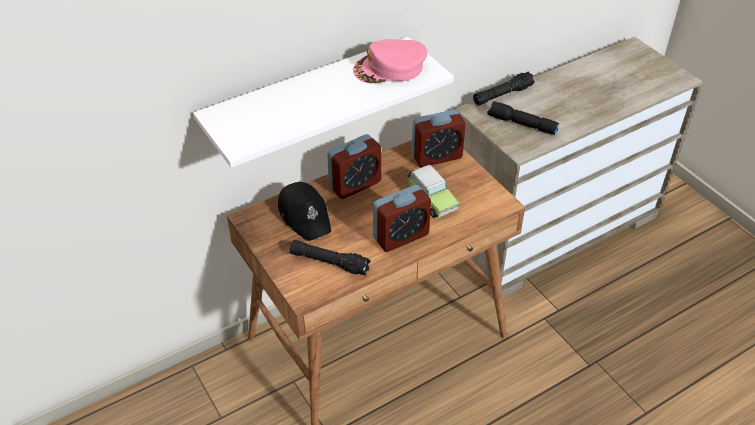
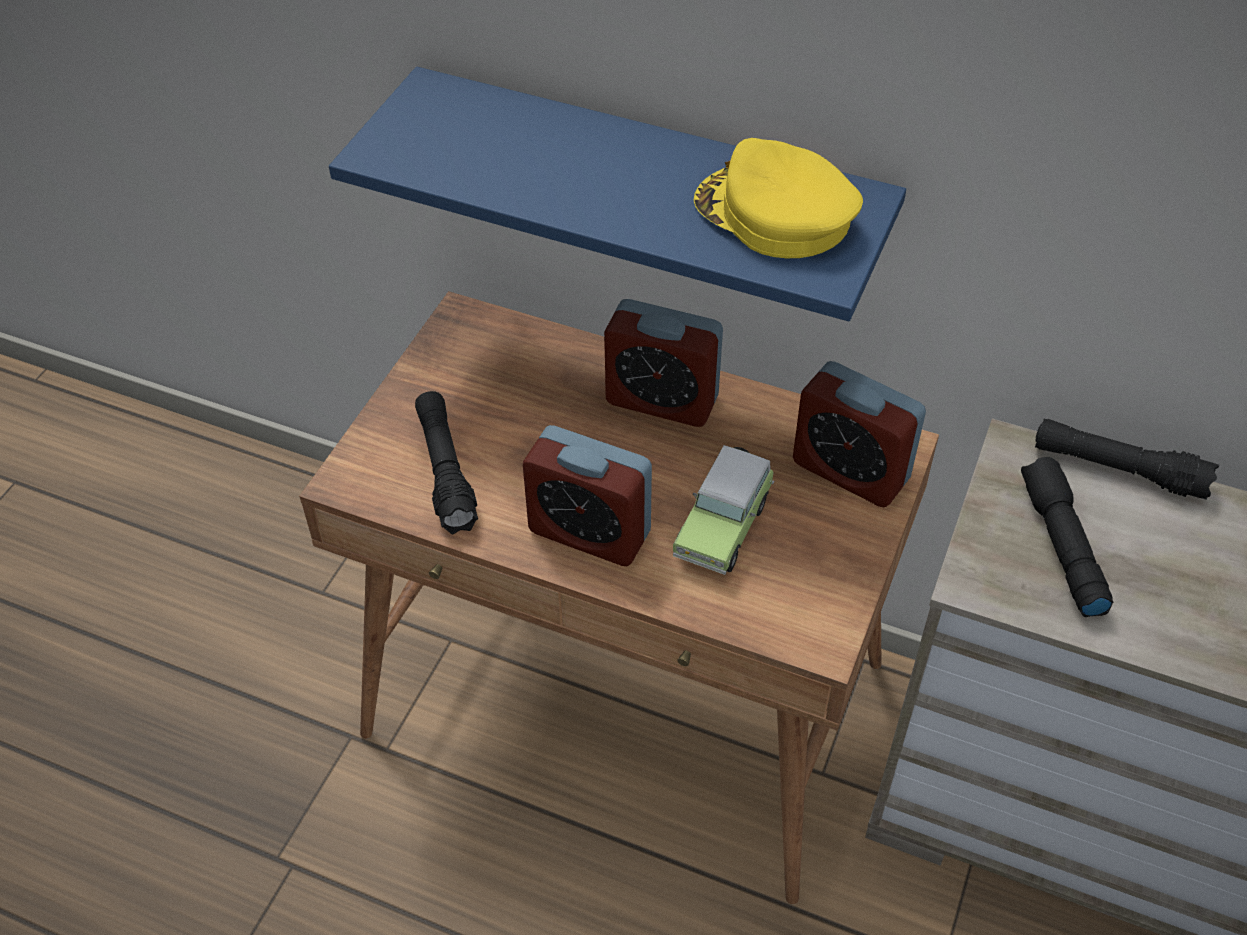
camera: 55 degrees right, 5 degrees up
(305, 216) = (528, 380): black cap -> none
(308, 100) = (649, 183): white shelf -> blue shelf
(390, 68) = (774, 214): pink cap -> yellow cap

